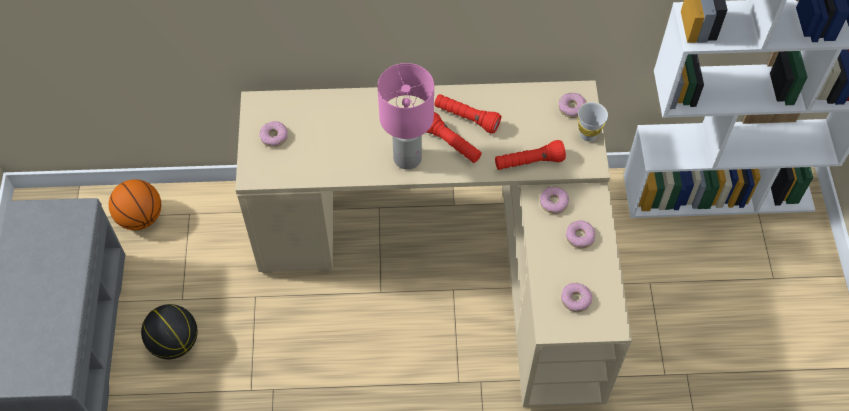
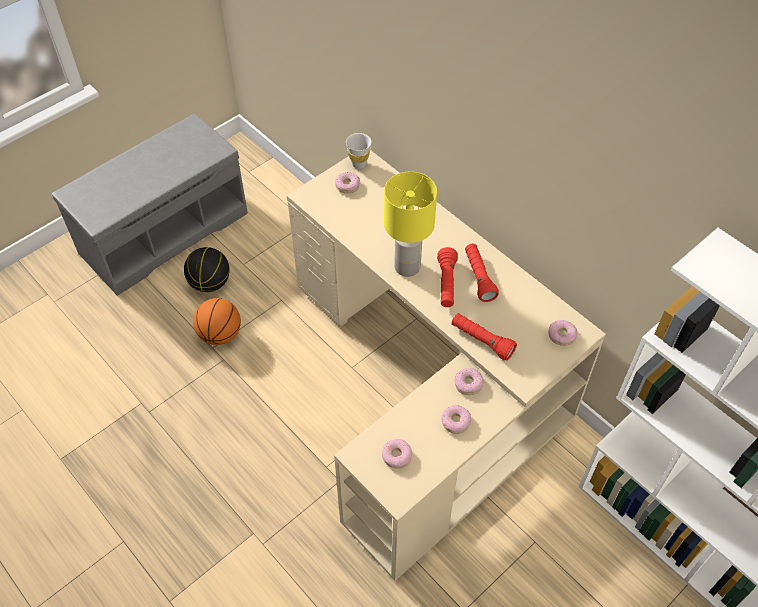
camera: 50 degrees right, 5 degrees down
(140, 217) = (280, 201): basketball -> basketball (220, 334)
(408, 157) = (408, 266): pink table lamp -> yellow table lamp
(588, 135) = (549, 362): white cup -> white cup (359, 164)

